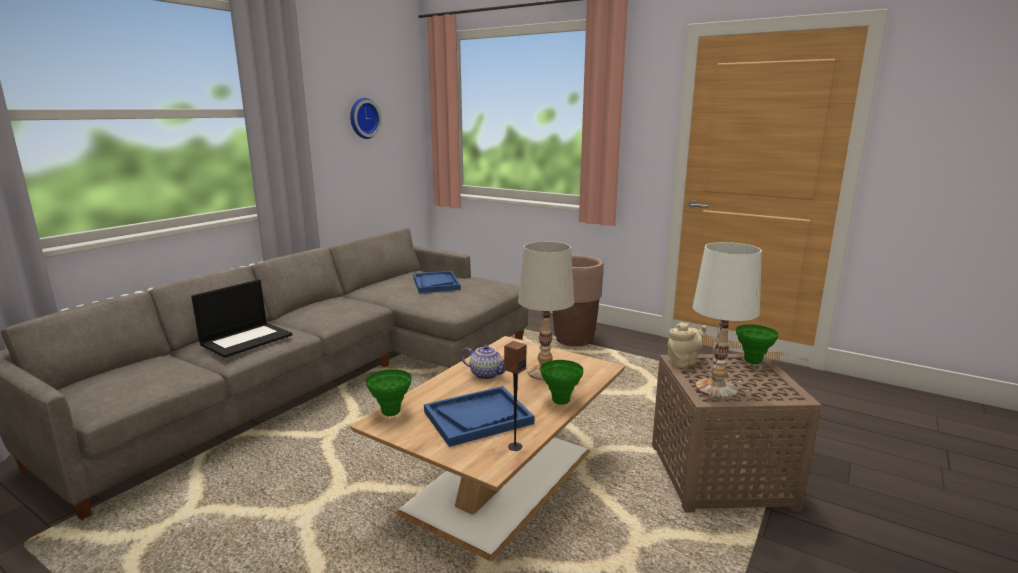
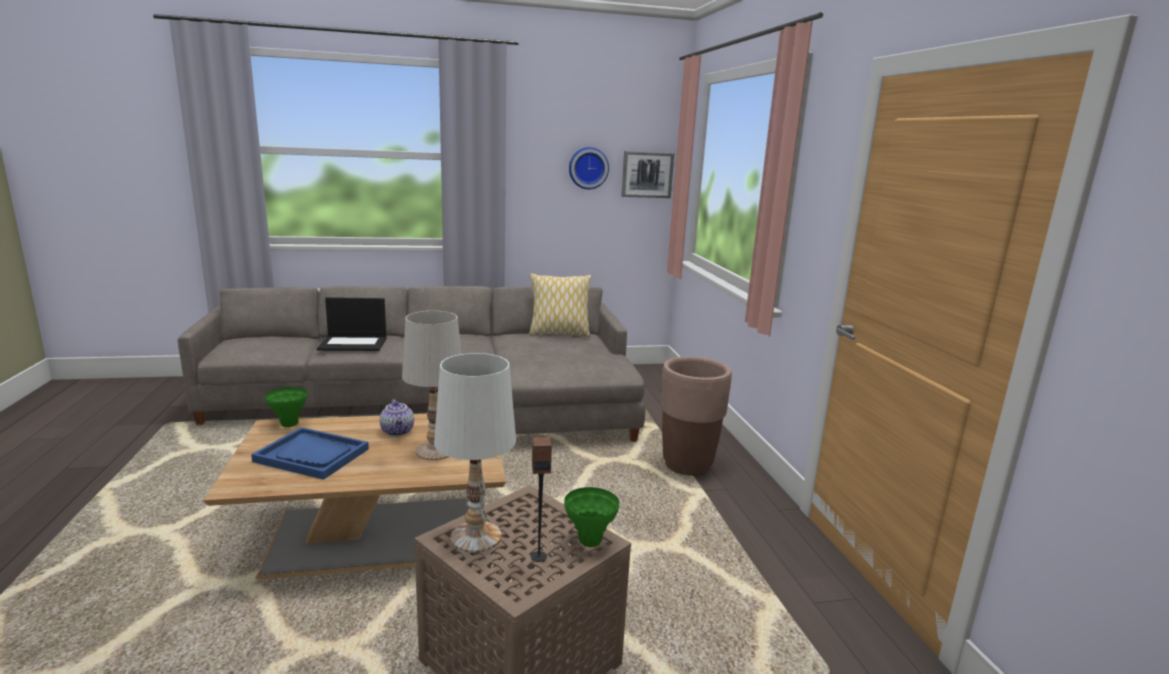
camera: 45 degrees right, 0 degrees up
(399, 277) = (559, 334): none -> pillow
(404, 121) = (647, 174): none -> picture
(436, 283) = (564, 348): blue tray -> none
(514, 446) = (274, 485): speaker -> speaker (538, 556)
(560, 401) = (381, 476): green vase -> none
(684, 362) = (526, 502): beige teapot -> none

